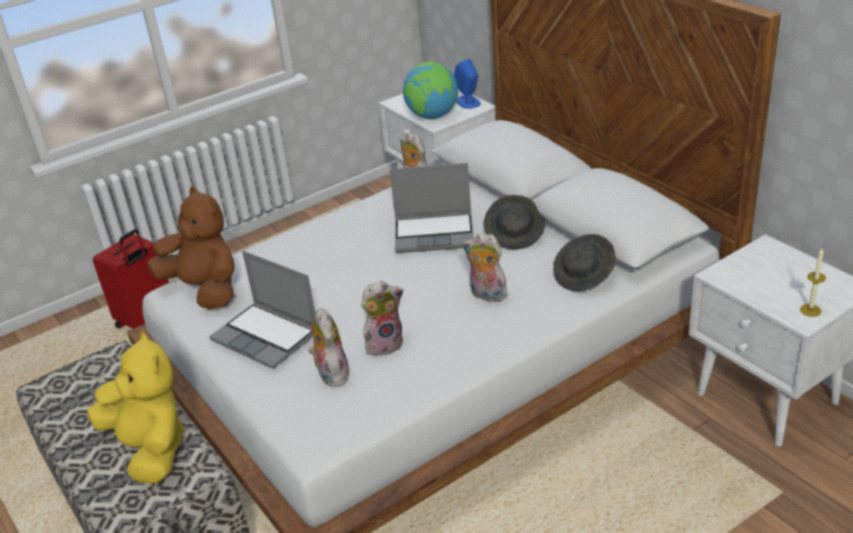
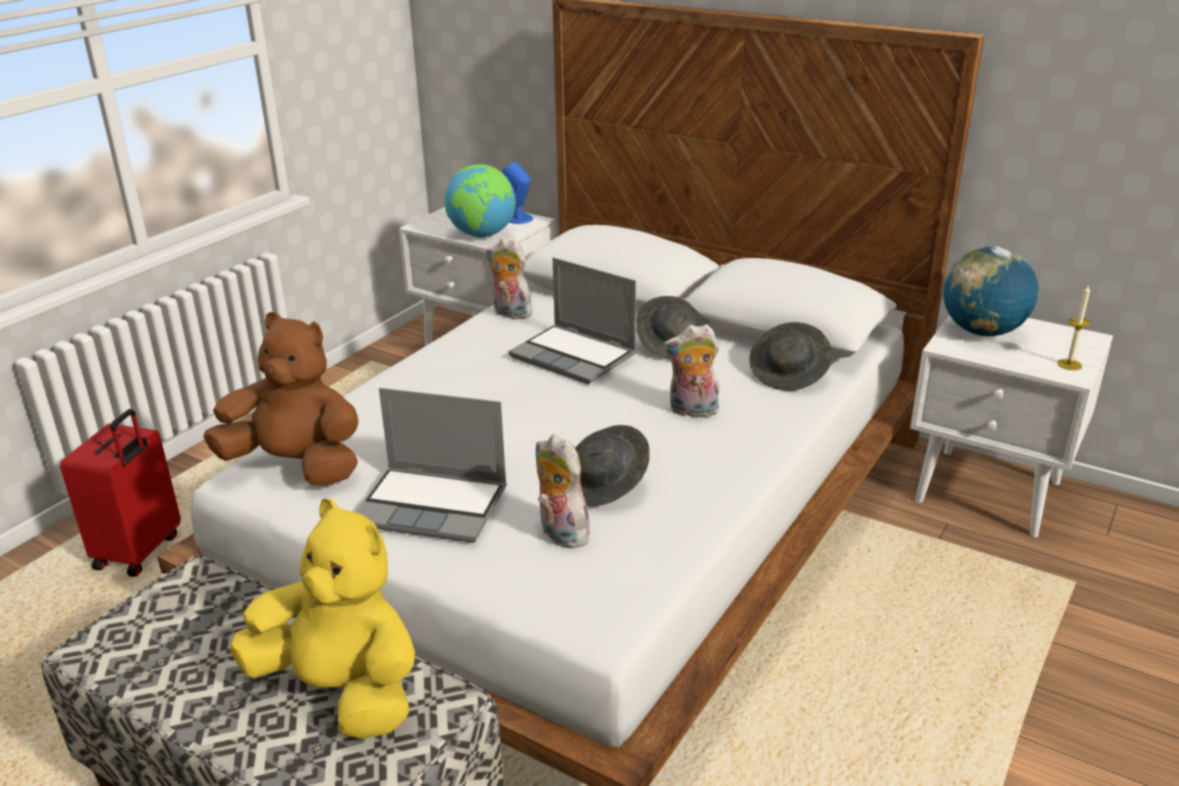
camera: 25 degrees left, 5 degrees down
(385, 344) = (606, 485): plush toy -> grey hat
(435, 234) = (575, 356): laptop -> laptop turned 60 degrees clockwise
(761, 266) = (982, 332): none -> globe

